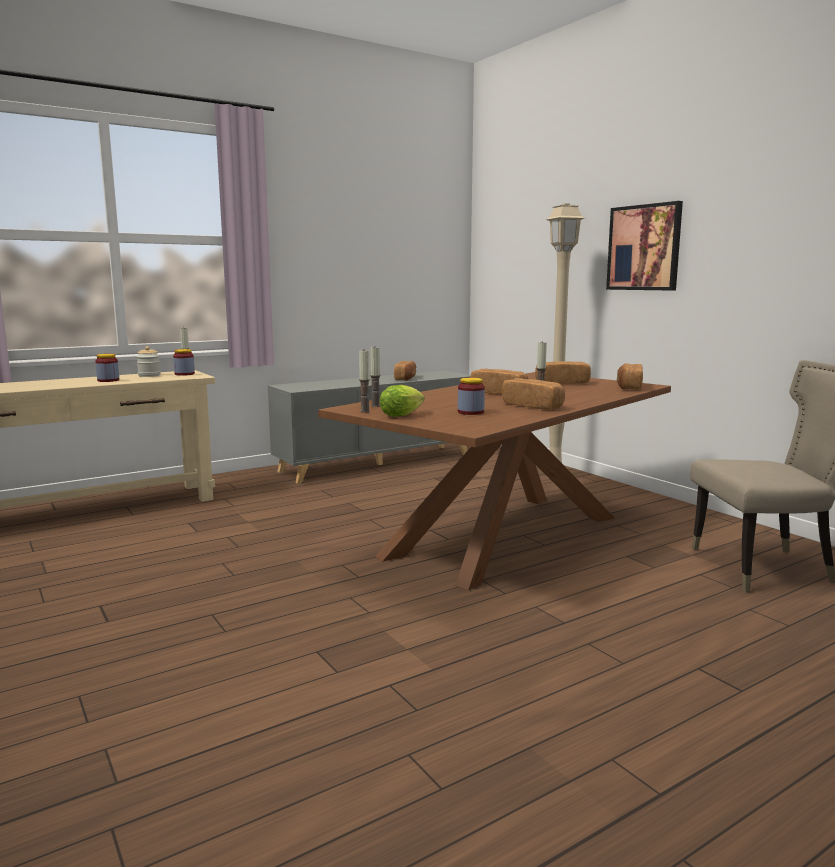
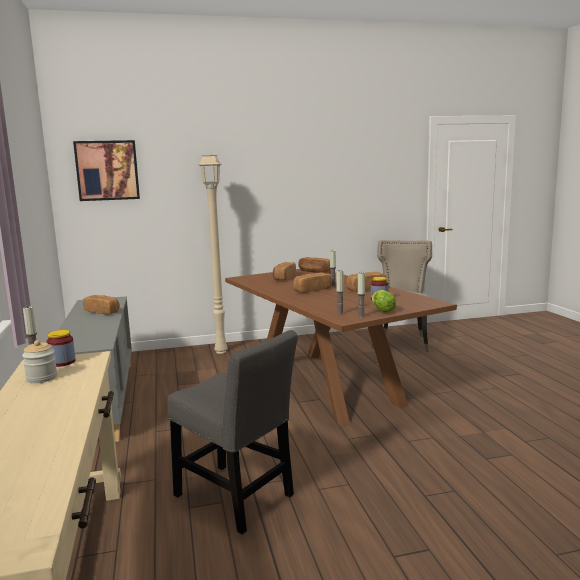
camera: 70 degrees left, 0 degrees up
(108, 380) = (55, 397): jar -> none
(203, 535) = (237, 498): none -> grey chair
(644, 247) = (252, 184): picture -> picture (107, 170)

